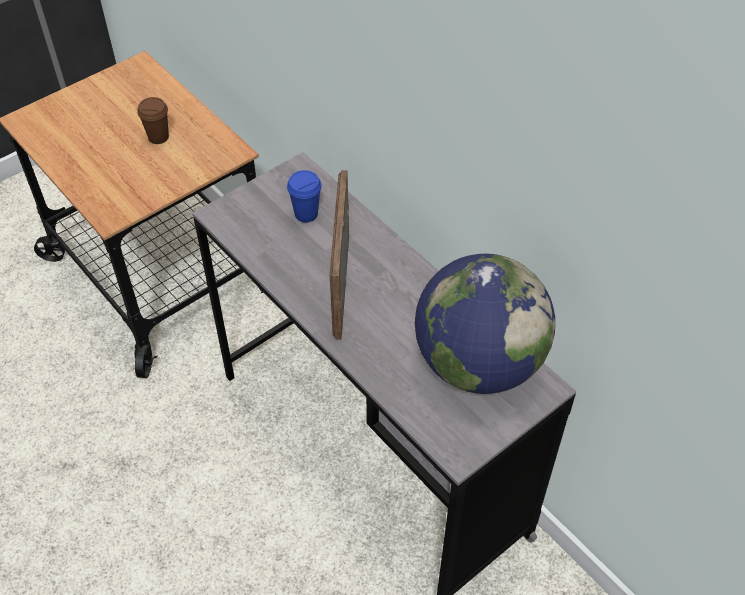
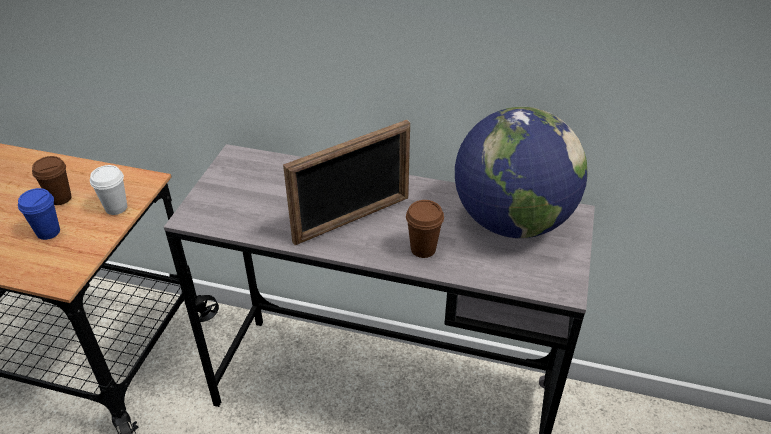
camera: 35 degrees left, 10 degrees down
(192, 168) = (116, 208): none -> white cup
(306, 214) = (272, 184): blue cup -> blue cup (48, 232)
(341, 285) = (352, 220): picture frame -> picture frame turned 90 degrees counterclockwise
(374, 346) = (423, 249): none -> brown cup

